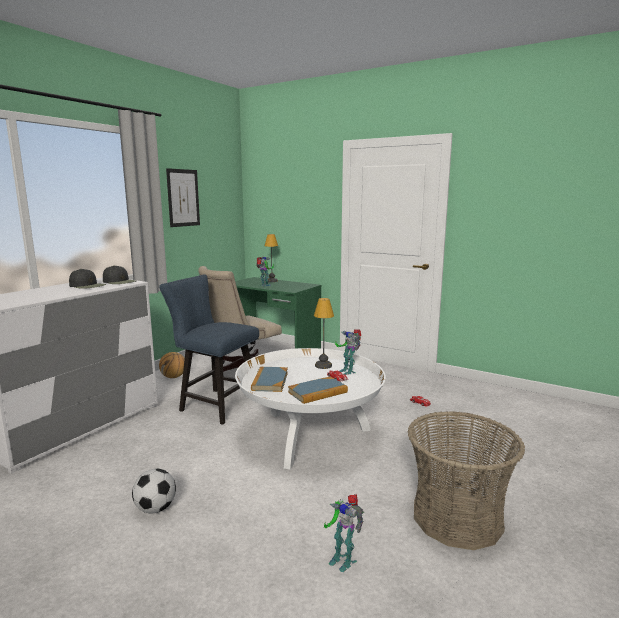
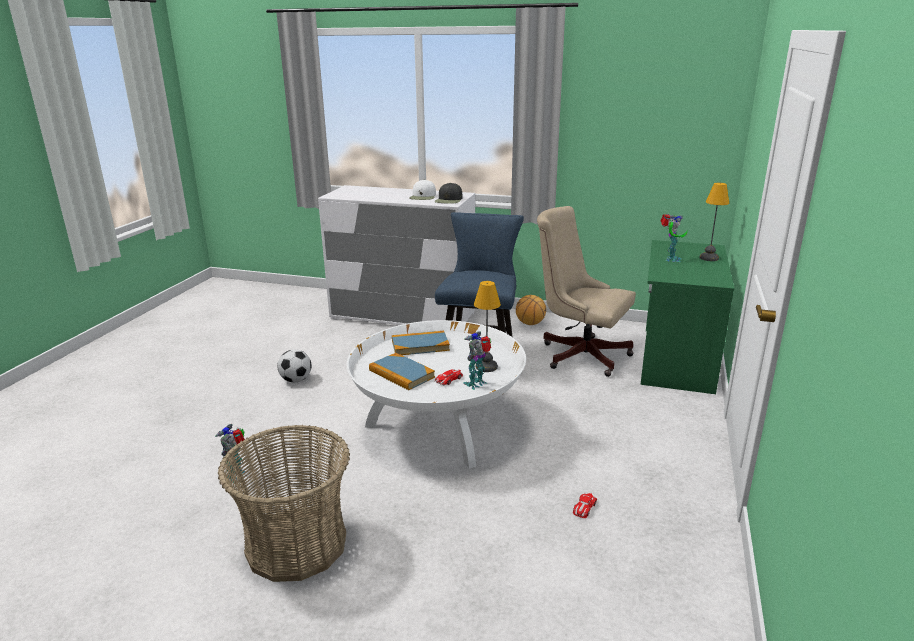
camera: 75 degrees right, 10 degrees up
(87, 286) = (423, 196): black cap -> white cap
(183, 198) = (616, 112): picture -> none

